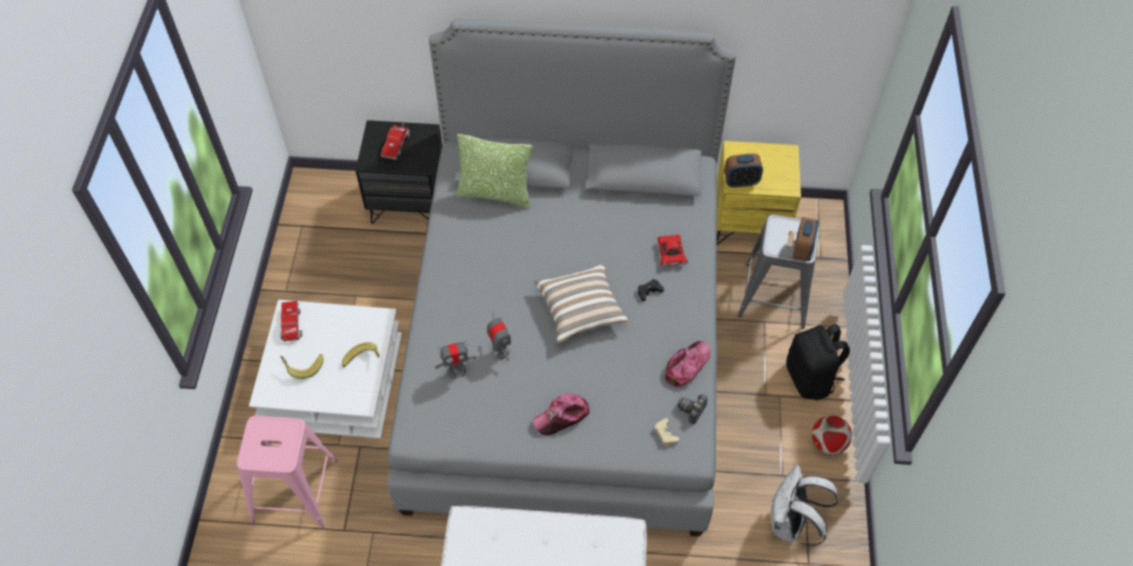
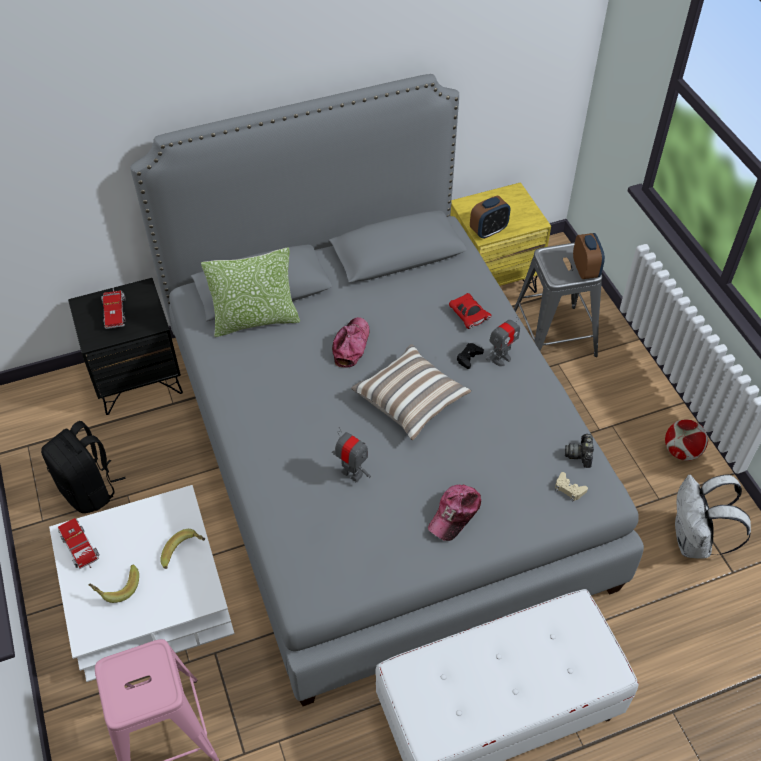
camera: 25 degrees left, 5 degrees down
(456, 371) = (316, 512): toy robot -> toy robot (501, 359)
(687, 365) = (549, 414): cap -> cap (351, 345)
(811, 378) = (630, 398): black backpack -> black backpack (89, 490)

